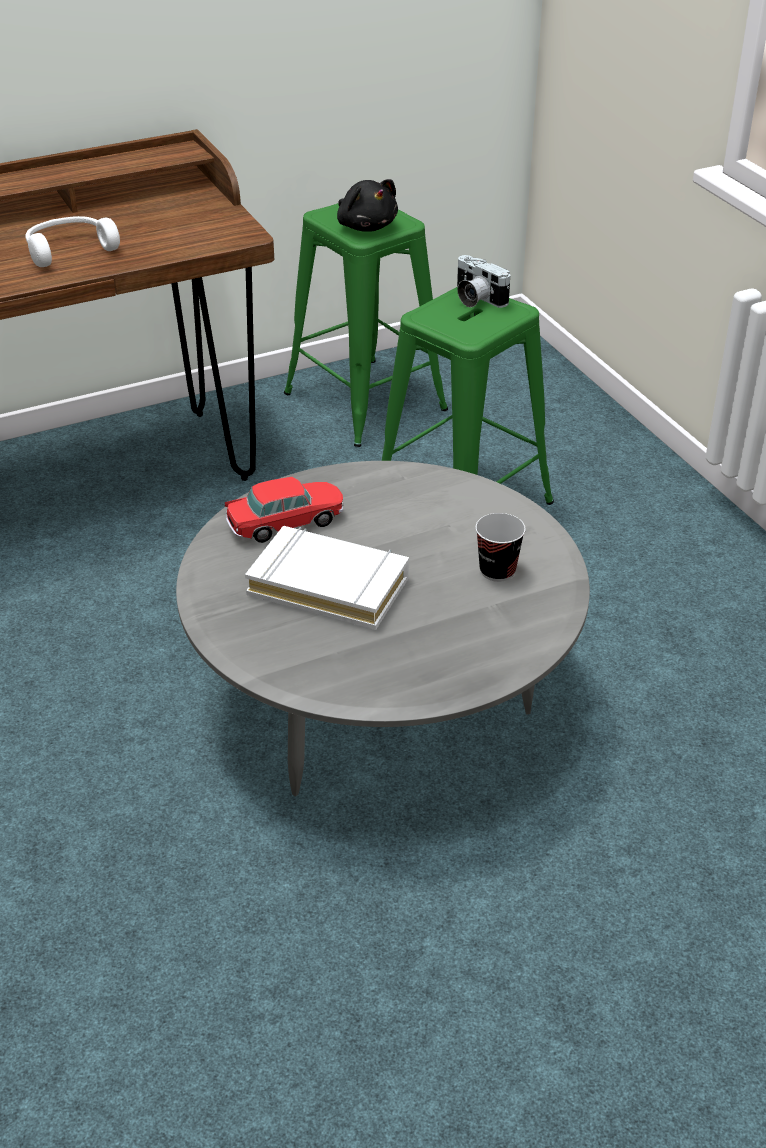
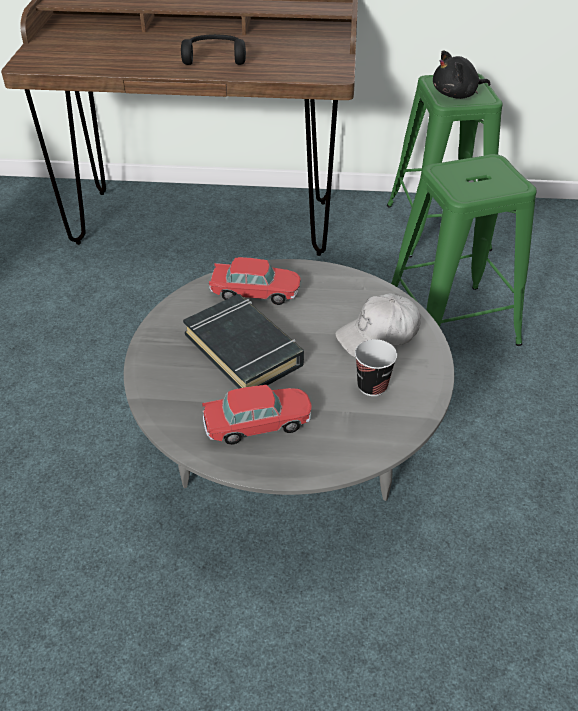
camera: 30 degrees right, 5 degrees up
(69, 250) = (214, 58): white headphones -> black headphones
(329, 585) = (244, 349): white book -> black book
(366, 226) = (456, 95): black plush toy -> black plush toy turned 75 degrees clockwise
(411, 651) = (257, 423): none -> toy car
(461, 519) = (378, 335): none -> white cap
(476, 299) = (492, 168): camera -> none

